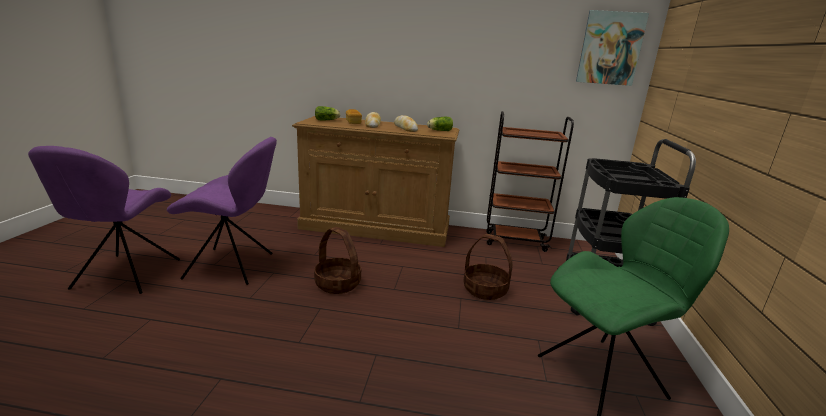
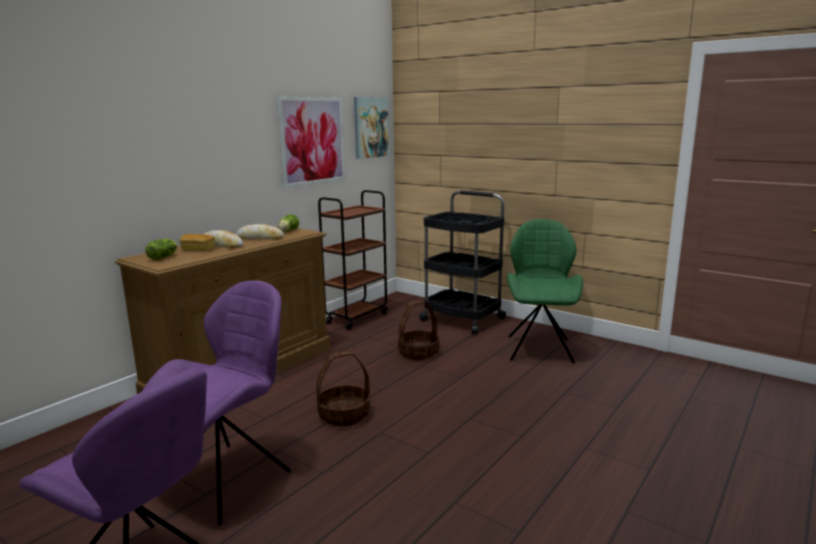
camera: 60 degrees left, 5 degrees down
(515, 54) = (312, 141): none -> picture

